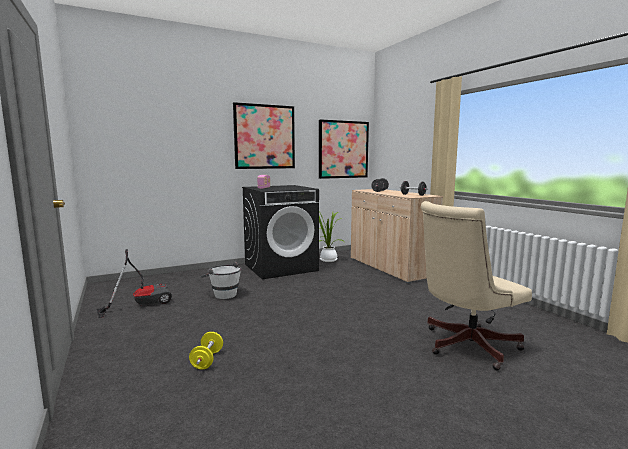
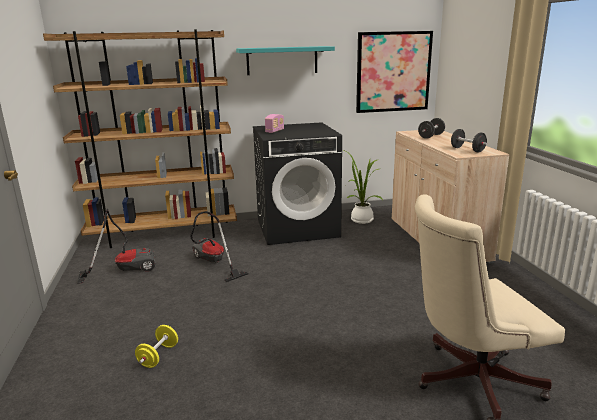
camera: 15 degrees right, 10 degrees up
(167, 278) = (164, 234): none -> brown bookcase
(222, 294) = (213, 263): white bucket -> vacuum cleaner
(264, 137) = (282, 60): picture -> turquoise shelf

